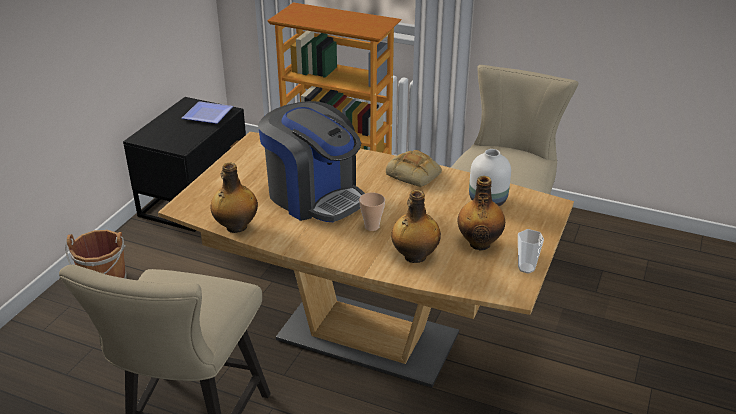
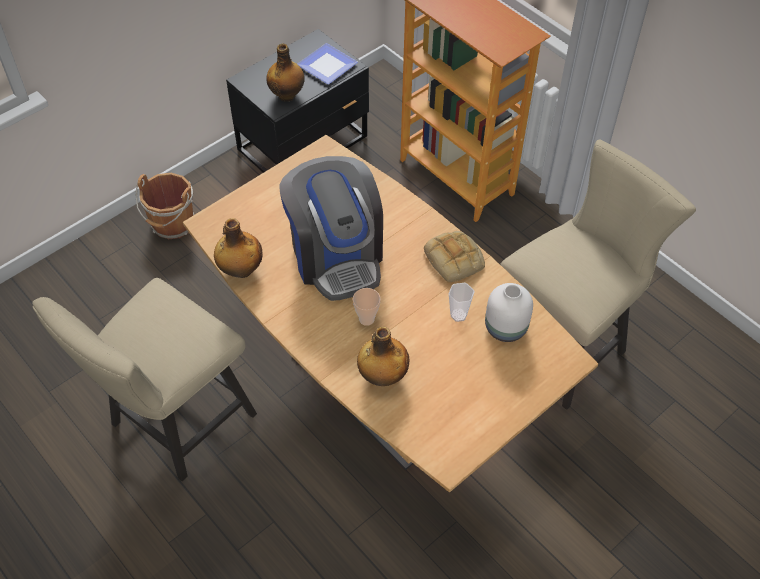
camera: 25 degrees right, 20 degrees up
(479, 243) = (458, 383): bottle -> bottle (287, 95)
(526, 268) = (482, 435): cup -> cup (458, 315)

